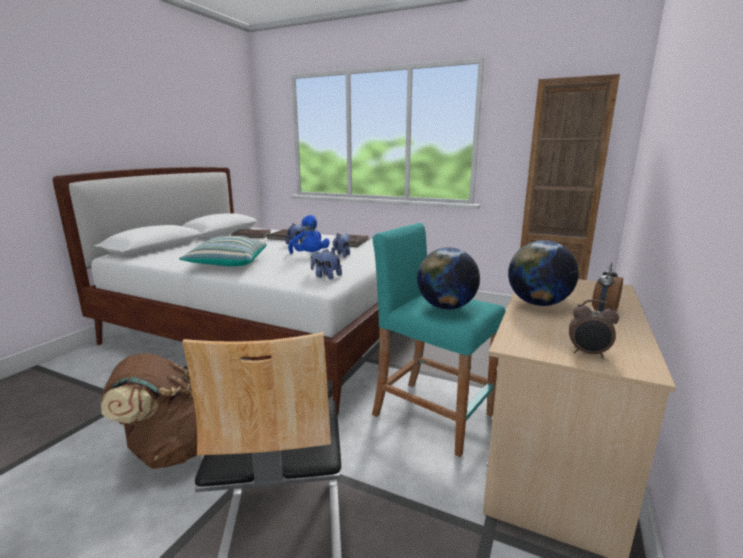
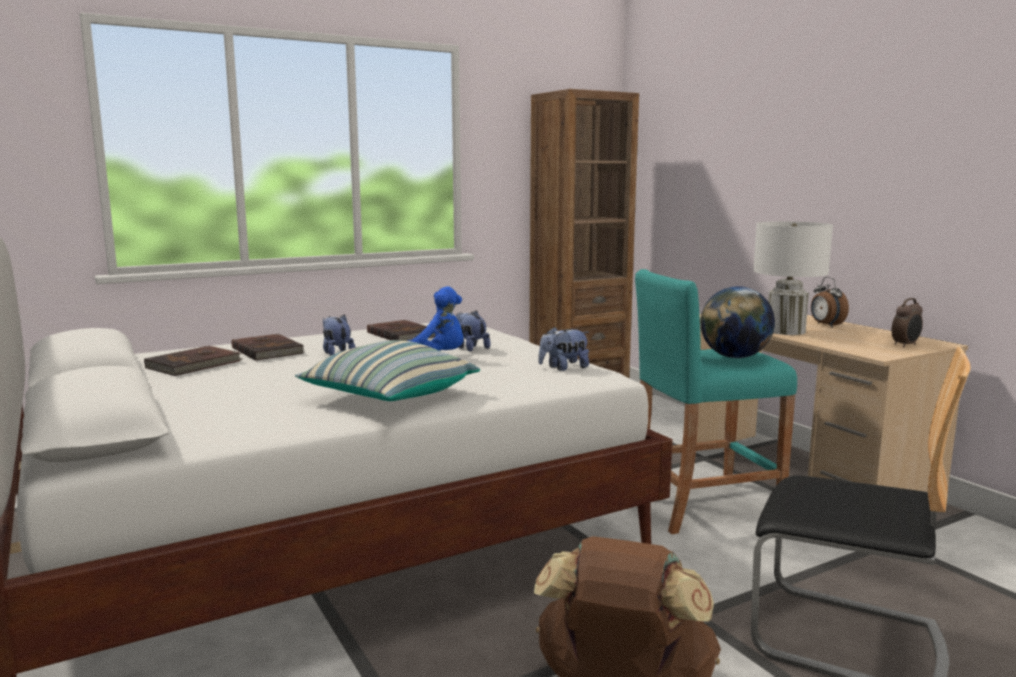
camera: 55 degrees left, 5 degrees down
(538, 303) = (785, 331): globe -> white table lamp

